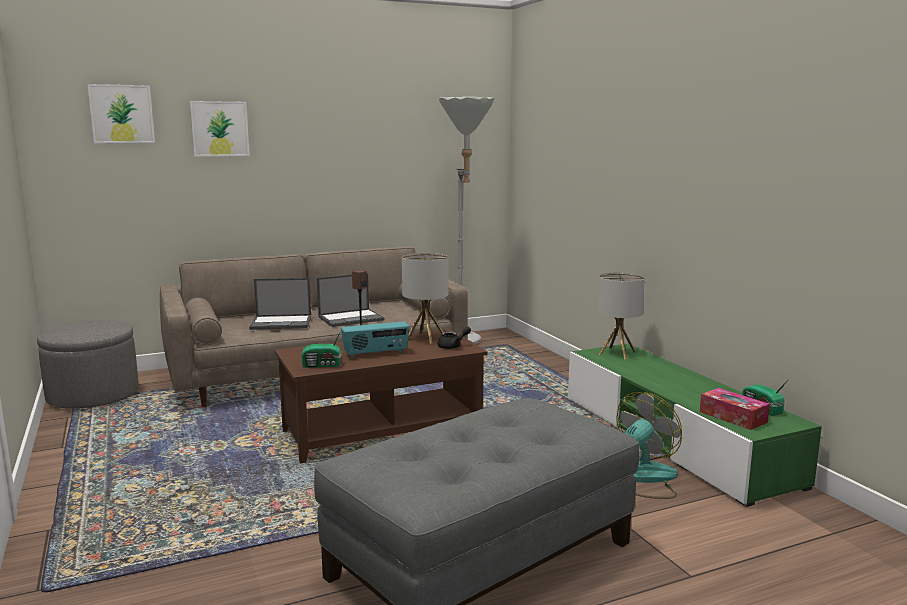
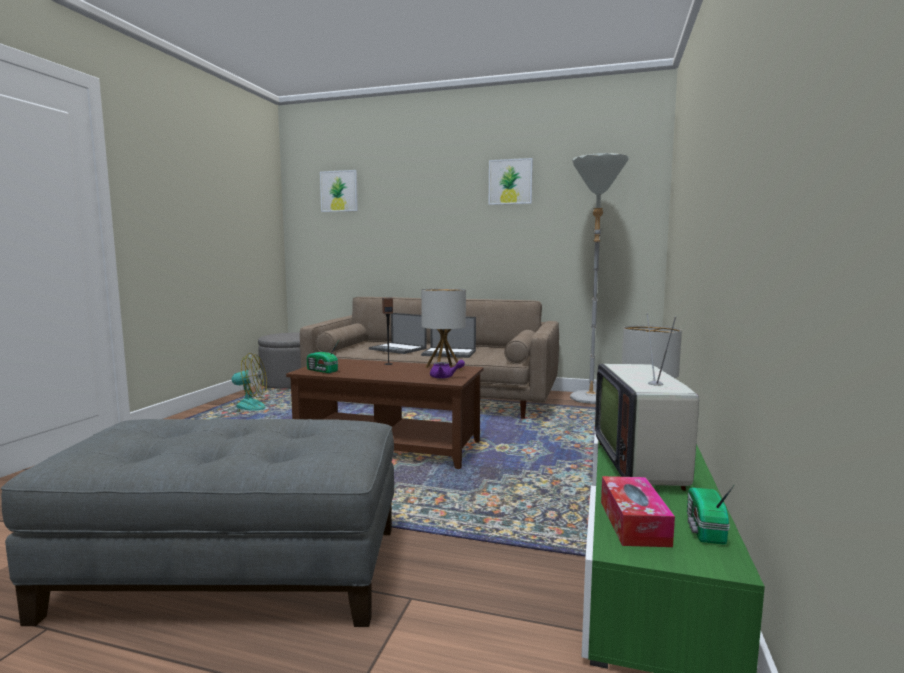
camera: 40 degrees right, 5 degrees down
(220, 129) = (400, 199): picture -> picture (510, 182)
(376, 354) = (376, 371): radio -> none
(453, 346) = (445, 377): black teapot -> purple teapot
(643, 478) = (523, 569): fan -> fan (243, 407)
(671, 382) = (644, 464): none -> television

